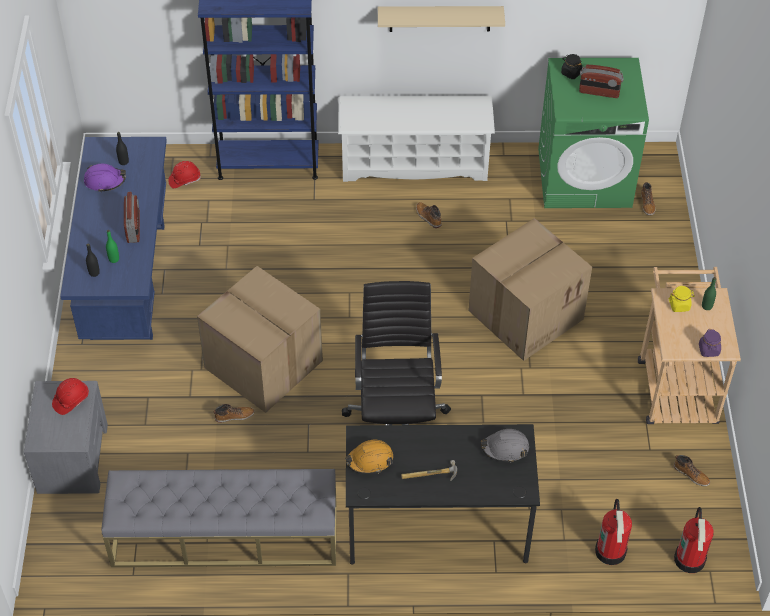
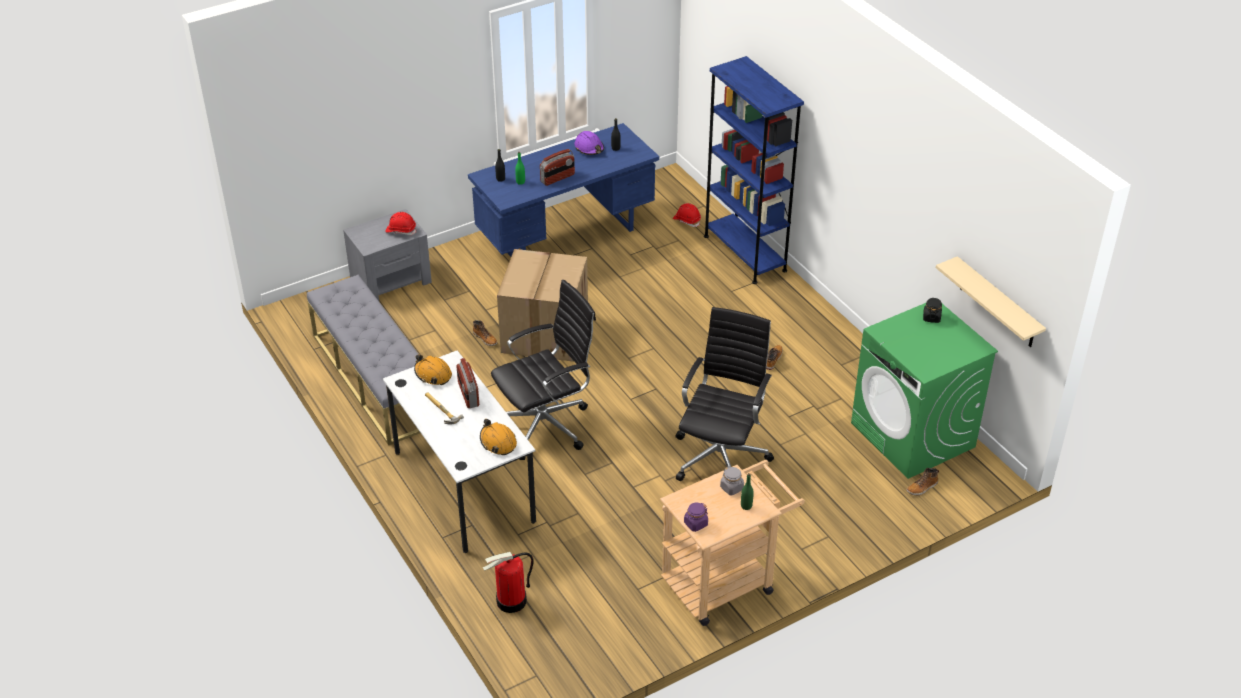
camera: 60 degrees right, 10 degrees down
(414, 163) = (825, 329): white shoe rack -> none
(437, 525) = (464, 486): black desk -> white desk
(440, 18) = (877, 201): beige shelf -> beige shelf (998, 304)
(505, 448) = (498, 442): grey hard hat -> orange hard hat
(525, 313) = (721, 456): cardboard box -> black office chair
(599, 92) = (925, 342): radio -> radio (468, 394)
(679, 305) = (732, 488): yellow jar -> grey jar
(690, 559) = (539, 657): fire extinguisher -> none
(691, 474) = (631, 627): boot -> none

